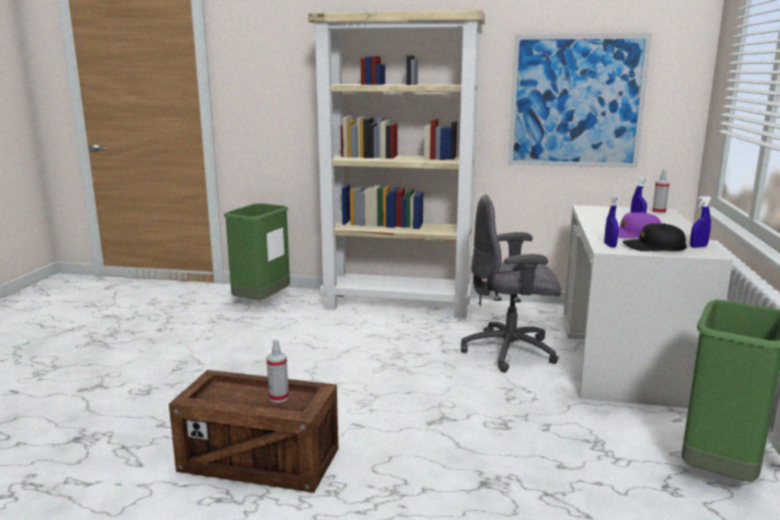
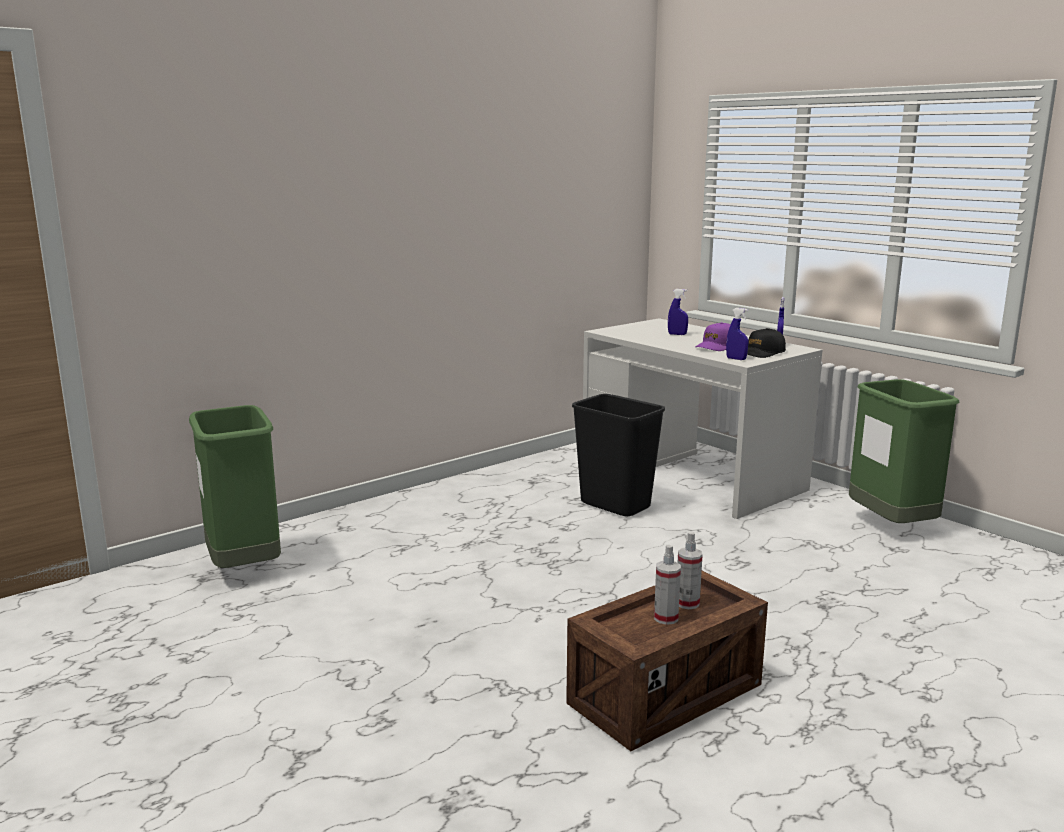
camera: 50 degrees left, 0 degrees up
(399, 305) = (415, 505): beige bookcase -> none
(511, 352) = (614, 506): grey office chair -> black trash can
(576, 101) = (552, 214): picture -> none
(658, 212) = (662, 323): spray bottle -> spray bottle (666, 618)

